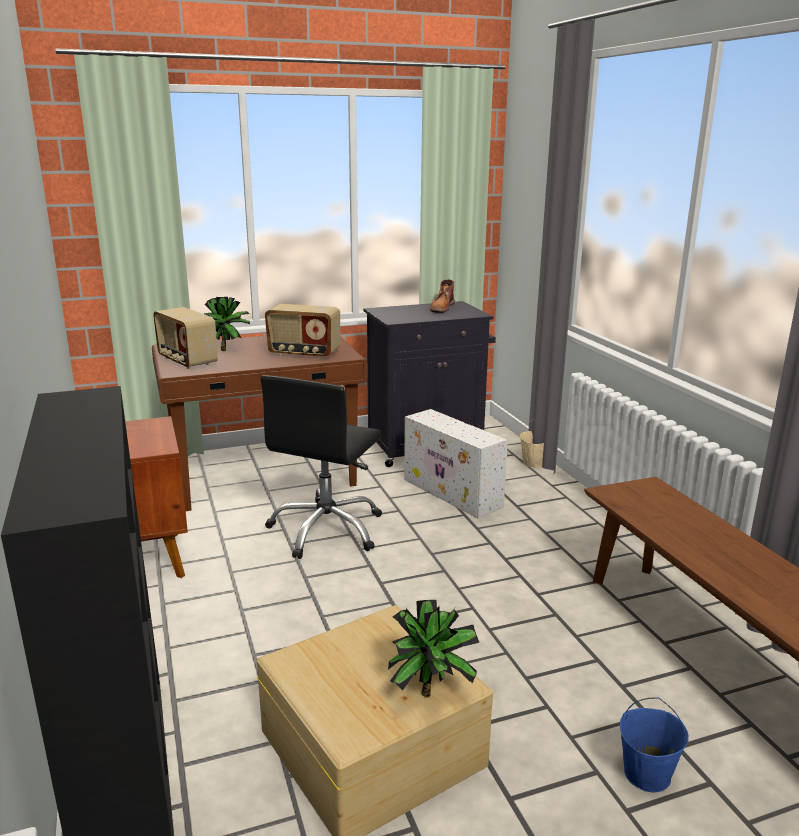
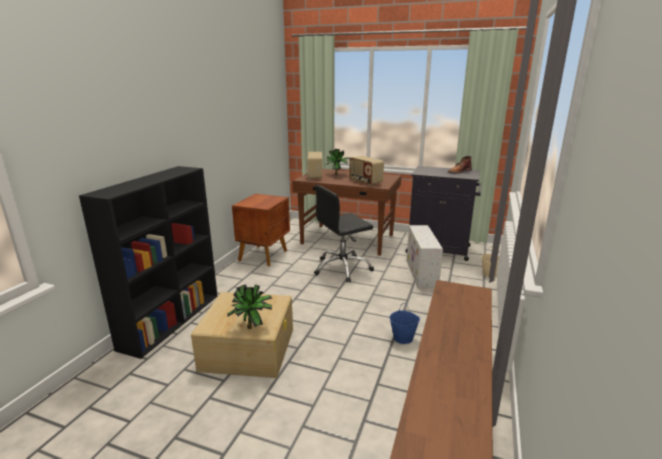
camera: 40 degrees right, 0 degrees up
(647, 774) = (332, 420): blue bucket -> blue bucket (403, 338)

